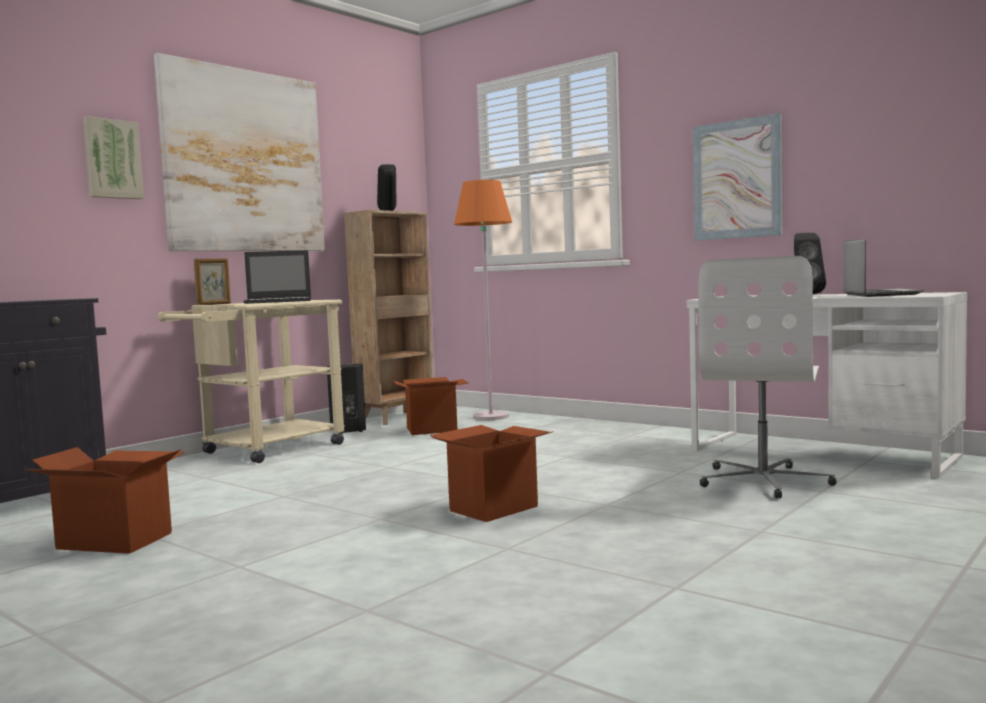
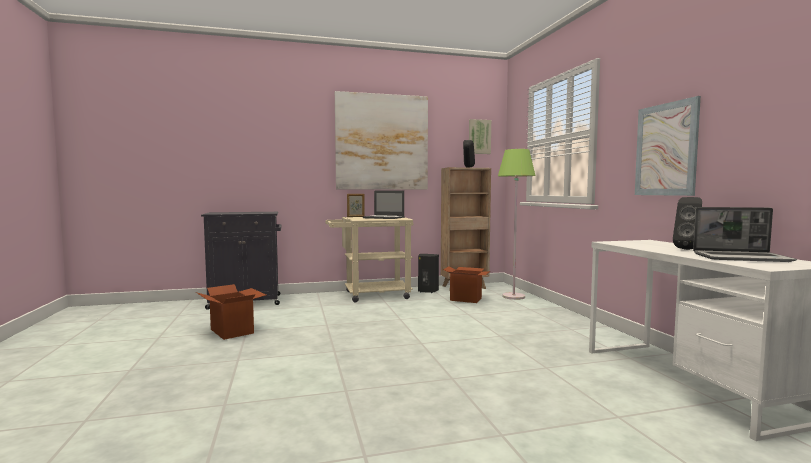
camera: 35 degrees right, 0 degrees up
(112, 159) = (310, 145): picture -> picture (479, 137)
(490, 417) = (513, 296): orange floor lamp -> green floor lamp
(494, 508) = (392, 361): cardboard box -> none
(764, 481) = (590, 393): white office chair -> none
(879, 294) = (742, 258): laptop -> laptop turned 60 degrees clockwise

